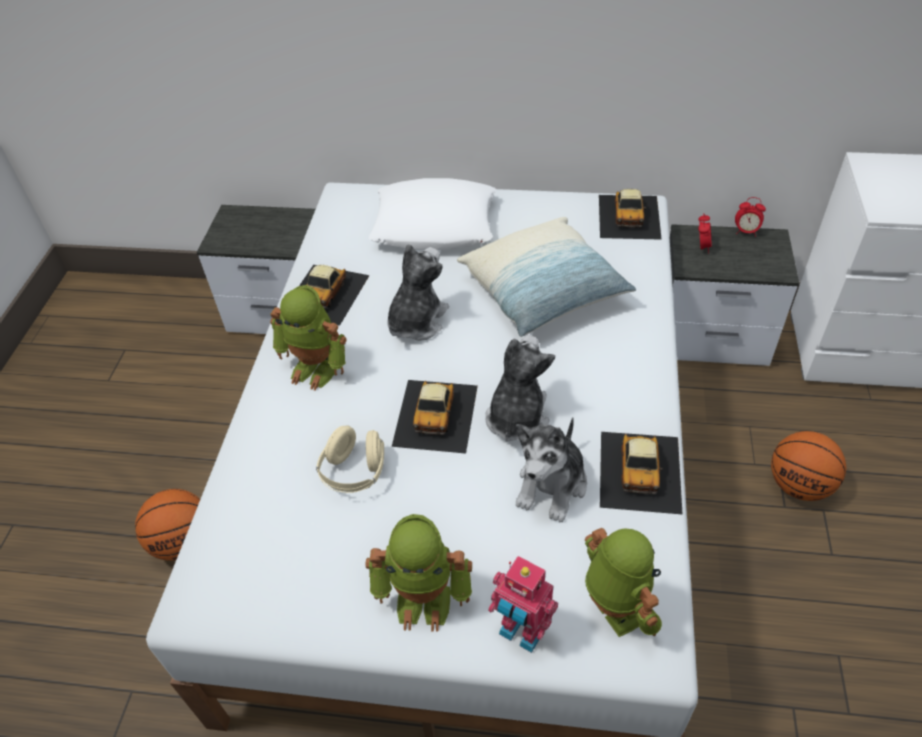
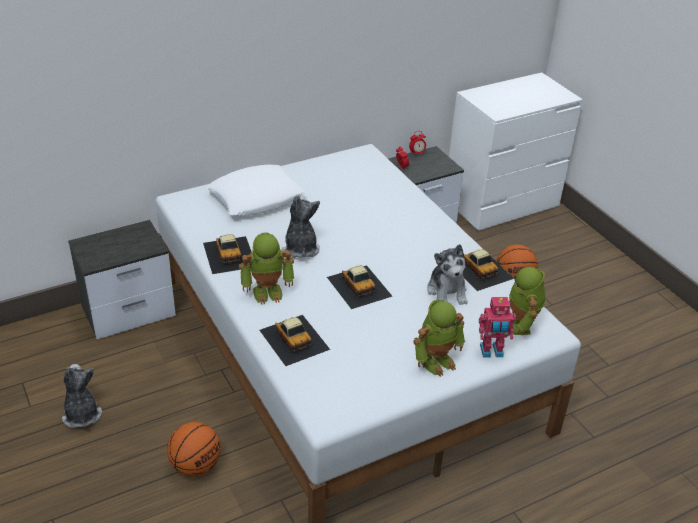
camera: 40 degrees left, 10 degrees down
(354, 472) = (344, 328): beige headphones -> none
(517, 417) = (401, 271): plush toy -> plush toy (81, 414)
(544, 292) = (356, 210): pillow -> none
(614, 608) = (520, 325): toy robot -> toy robot turned 120 degrees counterclockwise
(629, 216) = (363, 159): toy car -> toy car (294, 339)

